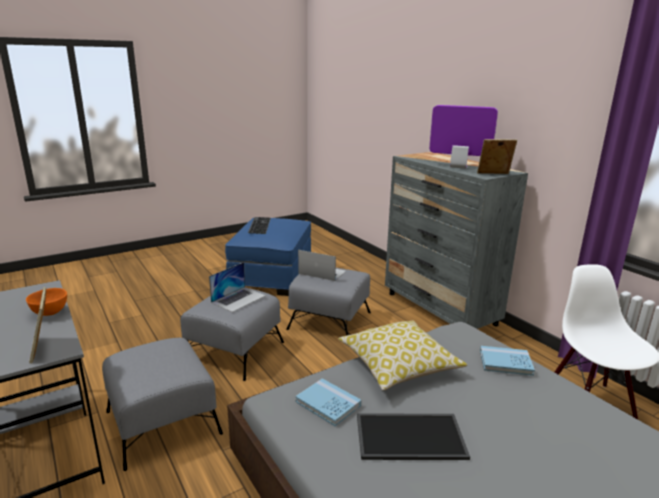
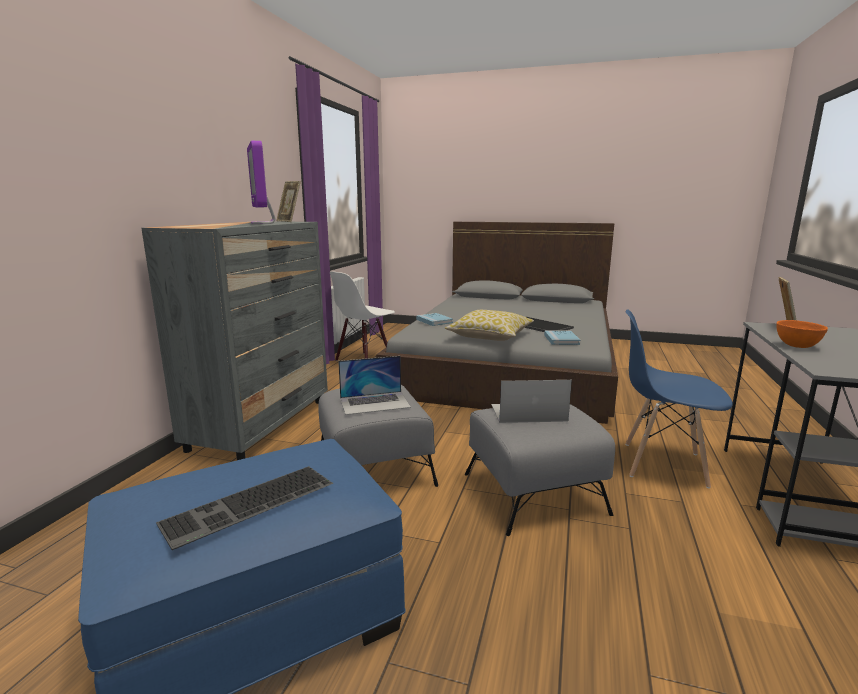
camera: 130 degrees left, 5 degrees down
(162, 423) = (662, 464): grey ottoman -> blue chair
(322, 272) = (375, 402): laptop -> laptop turned 90 degrees counterclockwise

